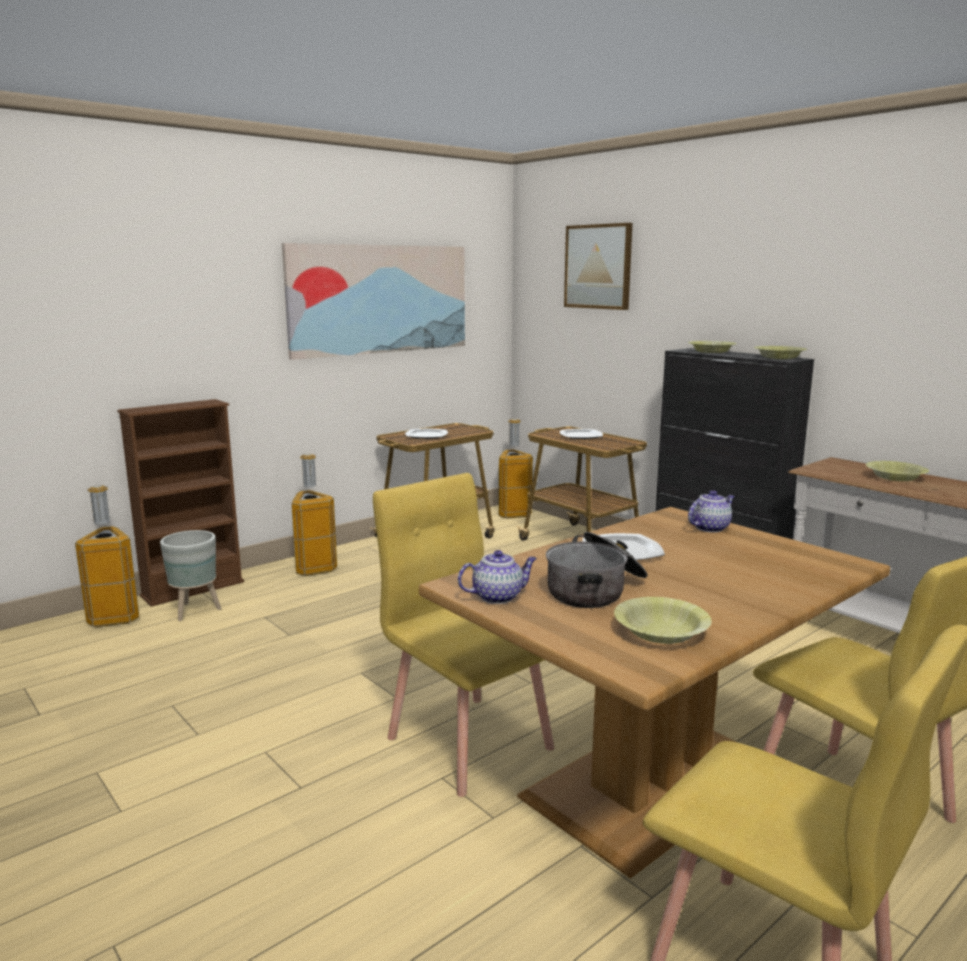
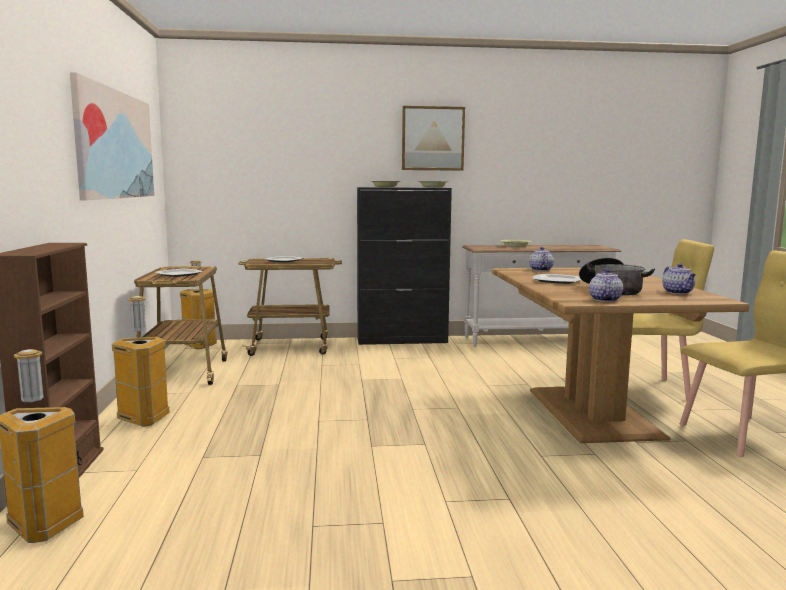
camera: 55 degrees left, 5 degrees down
(195, 611) = (124, 483): grey planter -> none
(469, 741) = (508, 439): yellow chair -> none
(598, 266) = (265, 129): picture -> picture (432, 138)
(661, 632) = (678, 292): yellow bowl -> teapot

